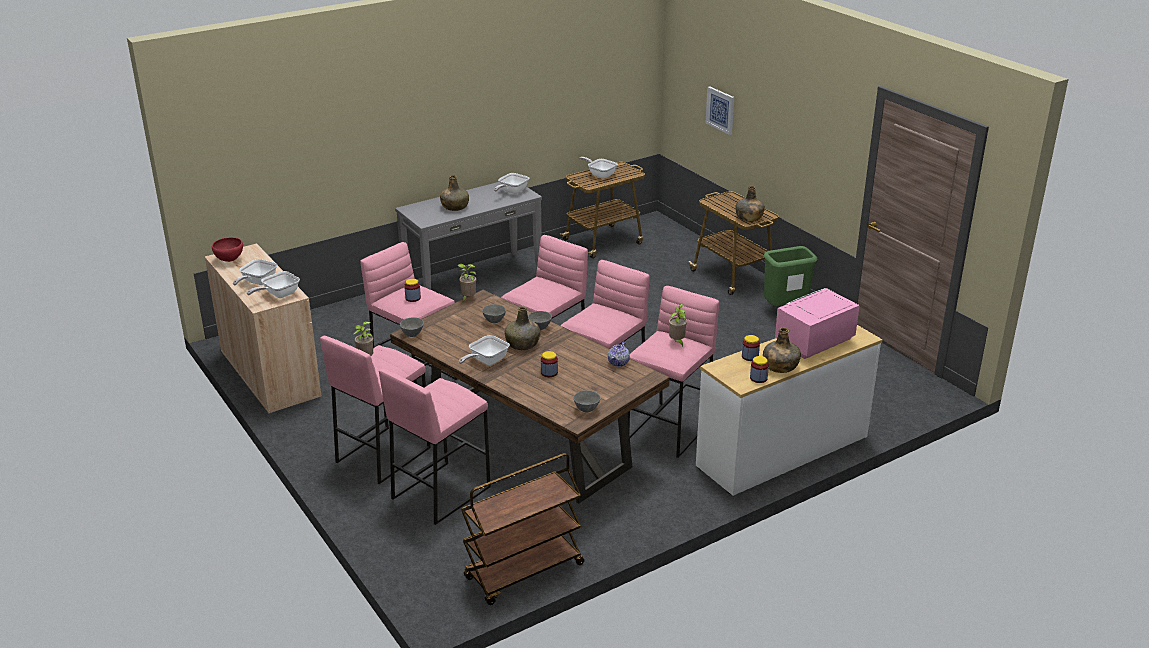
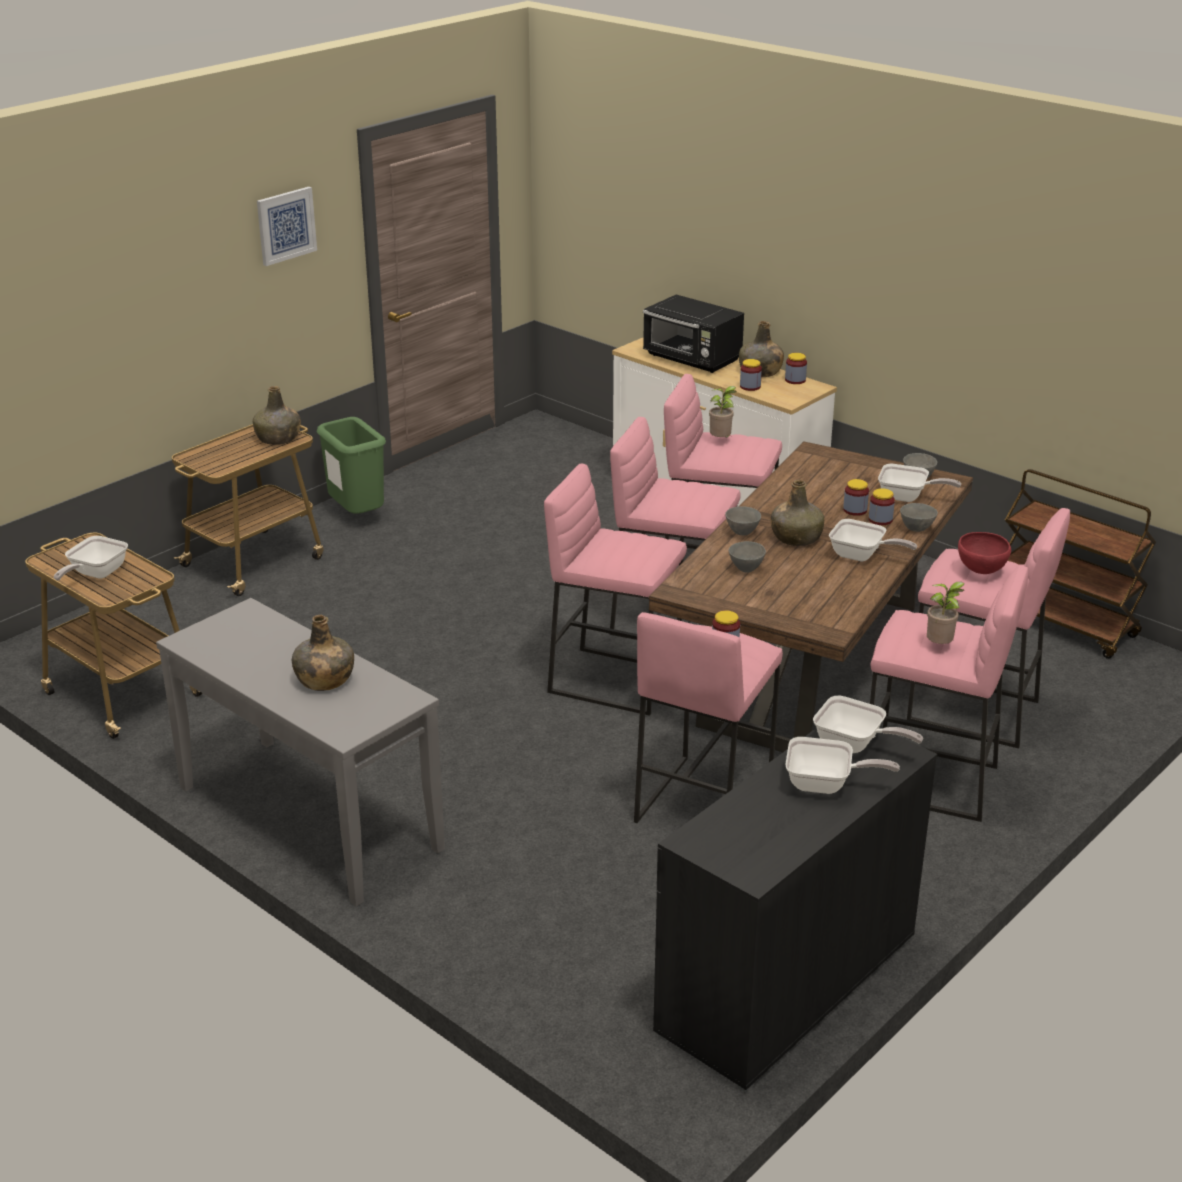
camera: 105 degrees left, 0 degrees up
(229, 260) = (756, 853): red bowl -> red bowl (980, 571)
(270, 375) = (787, 984): beige cabinet -> black cabinet
(412, 335) = (834, 626): grey bowl -> grey bowl (917, 529)
(467, 298) = (689, 602): potted plant -> none
(511, 191) = (233, 631): frying pan -> frying pan (907, 497)
(530, 379) = (880, 520): none -> jar
(618, 363) = (795, 471): teapot -> none
(720, 110) = (88, 352): picture -> picture (286, 225)
(813, 342) = (692, 359): pink microwave -> black microwave

